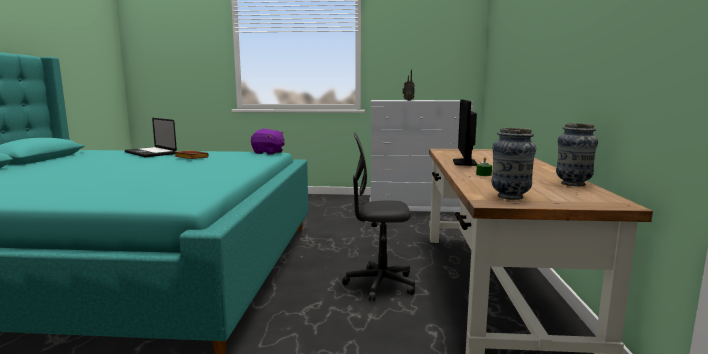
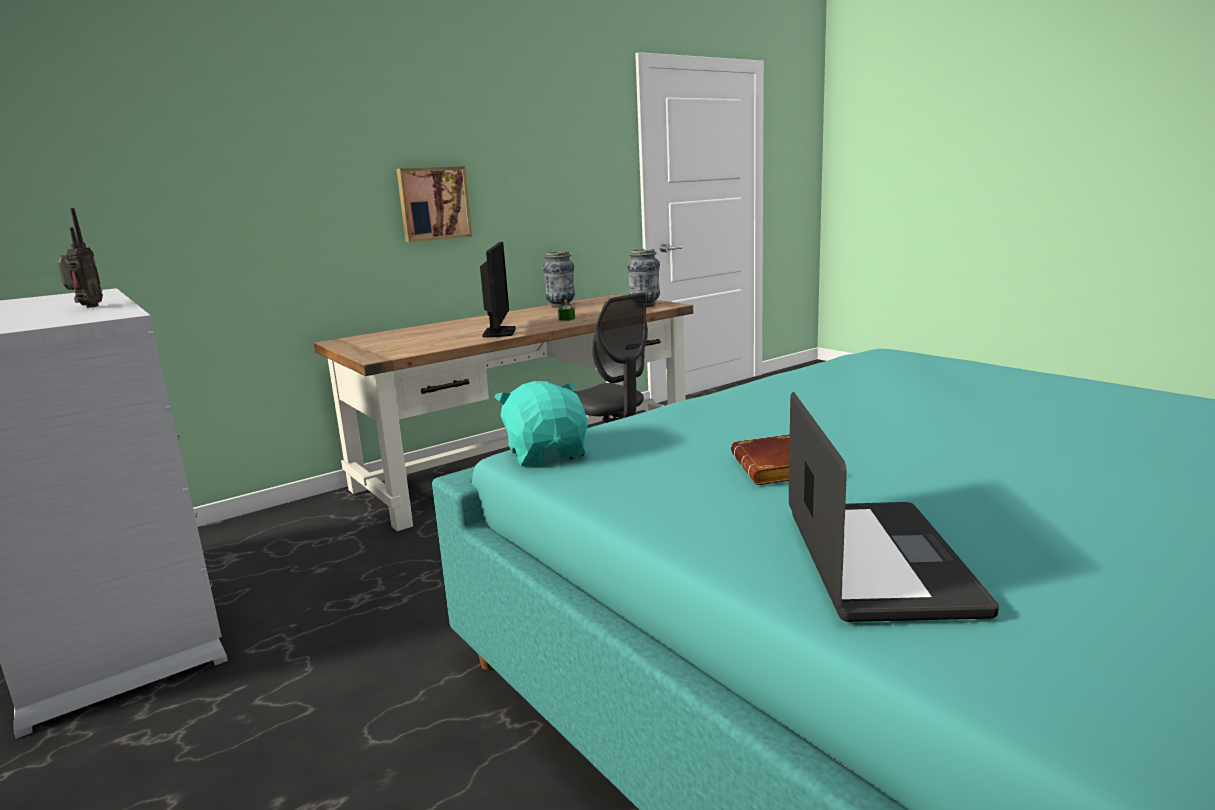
camera: 130 degrees left, 5 degrees up
(268, 153) = (547, 454): purple plush toy -> turquoise plush toy
(465, 162) = (499, 332): monitor -> monitor turned 60 degrees counterclockwise
(561, 68) = (433, 203): none -> picture

